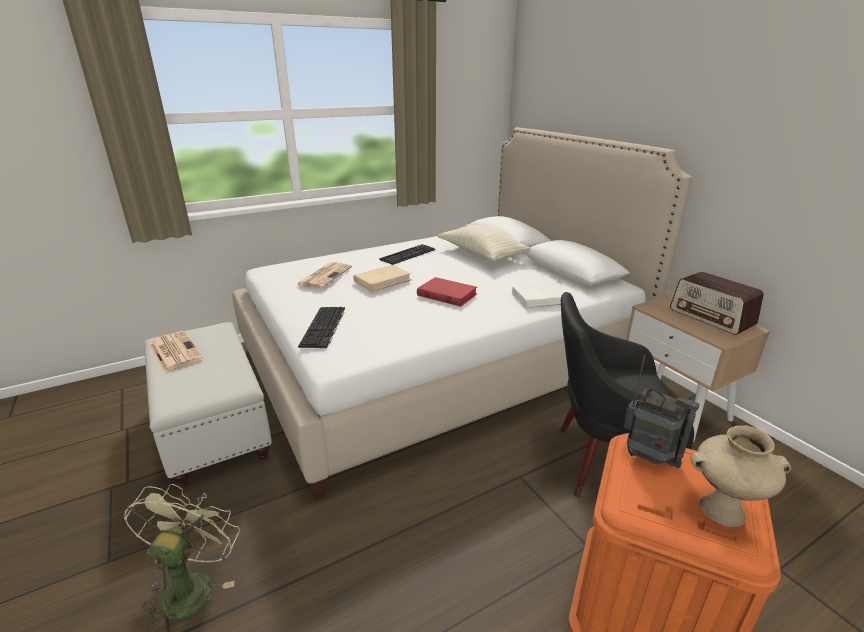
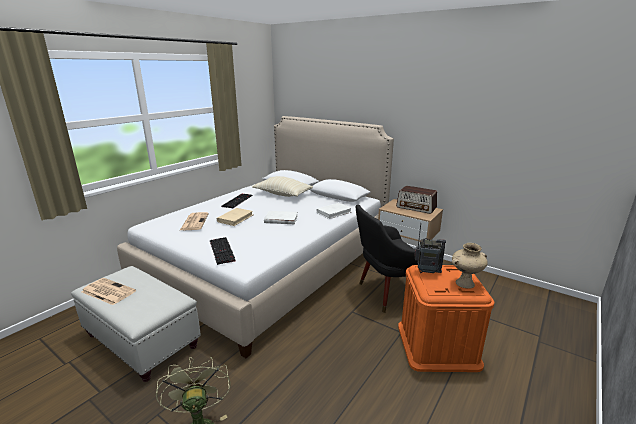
camera: 25 degrees left, 5 degrees down
(446, 295) = (281, 219): red book -> white book

